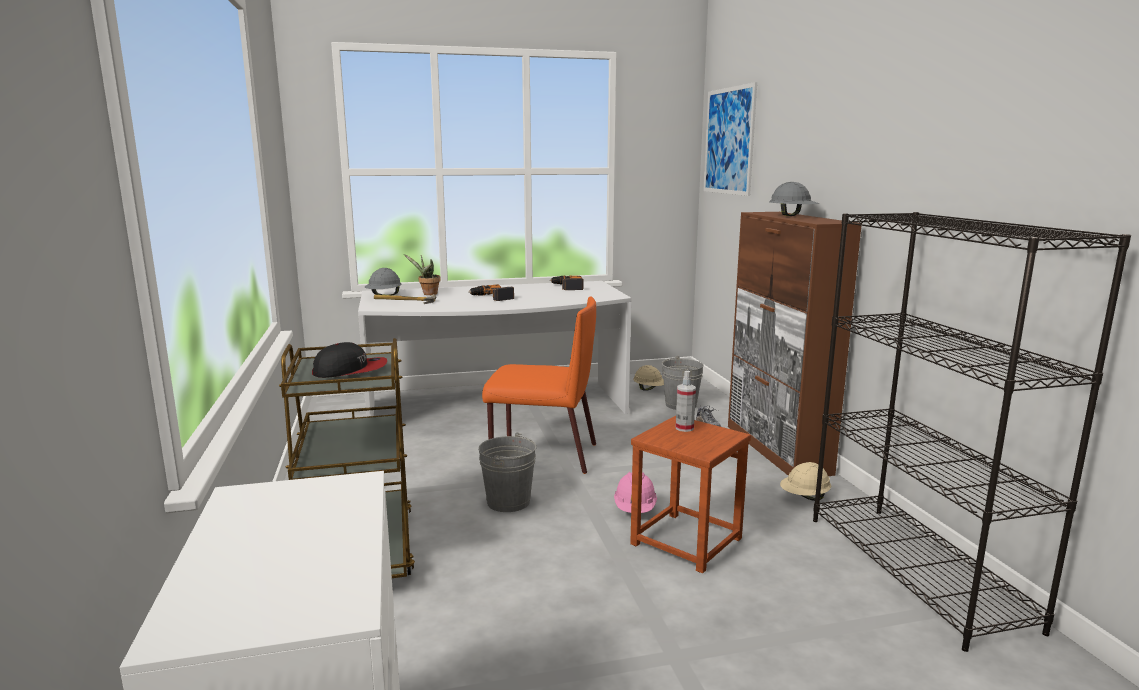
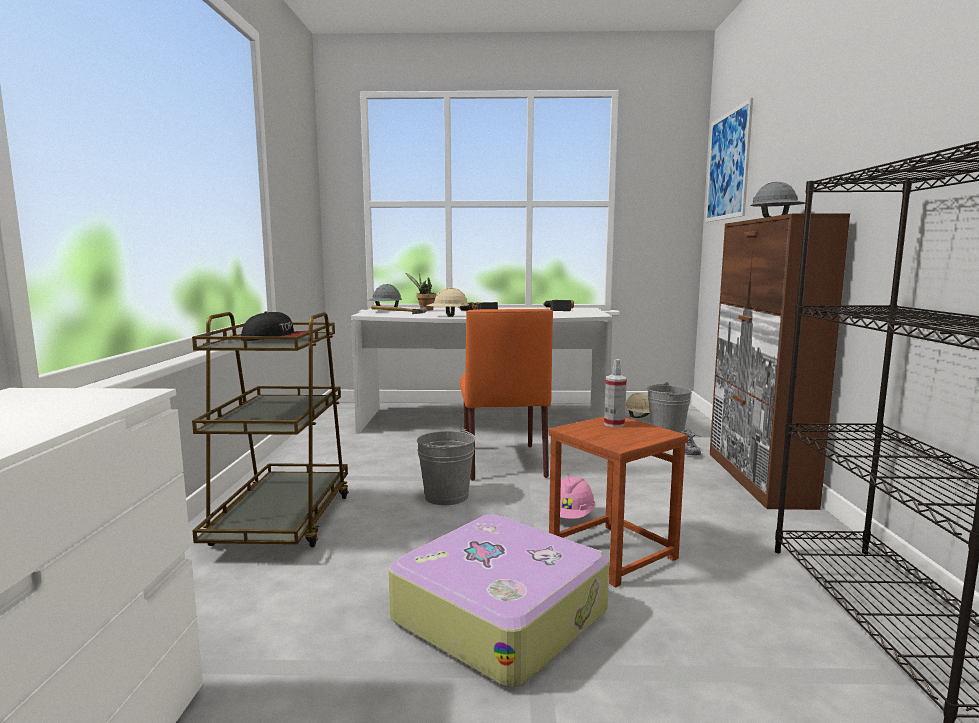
camera: 15 degrees right, 5 degrees down
(542, 455) = (503, 461): orange chair -> orange chair turned 60 degrees clockwise
(620, 613) = (500, 614): none -> suitcase
(804, 498) = (773, 527): beige hard hat -> beige hard hat (447, 316)

